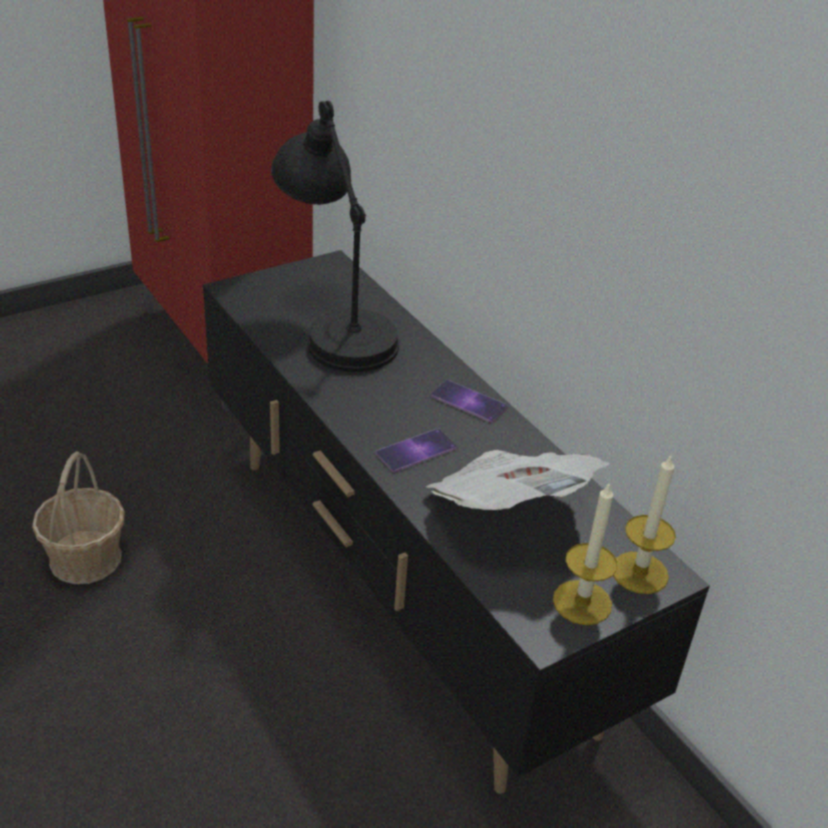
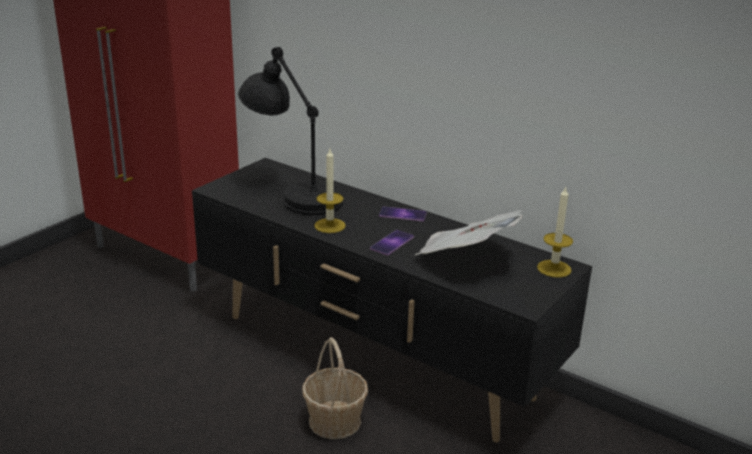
camera: 20 degrees left, 10 degrees down
(86, 558) = (154, 395): basket -> basket (335, 421)
(582, 602) = (535, 288): candle -> candle (330, 225)

